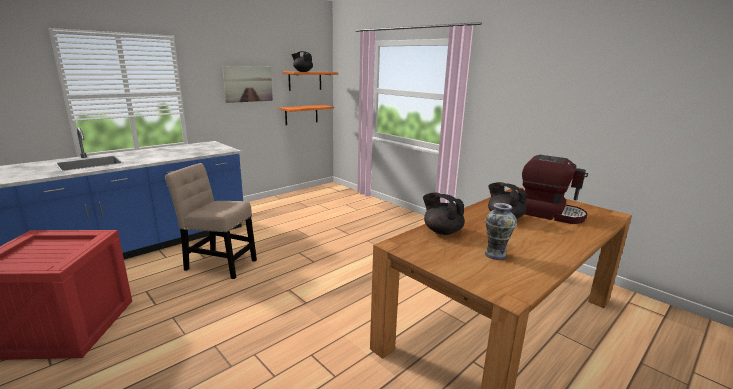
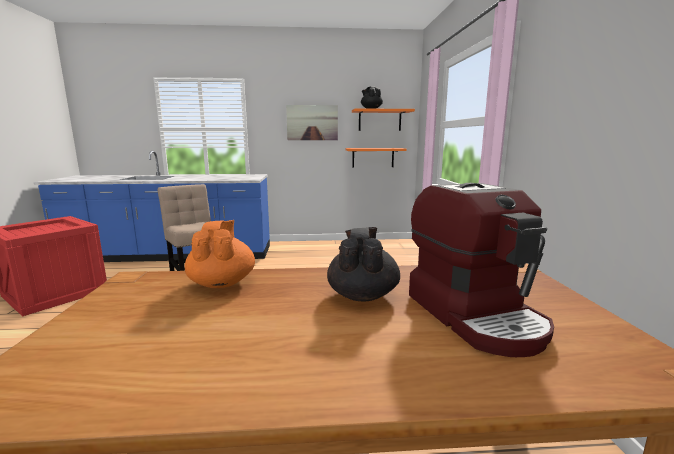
camera: 40 degrees right, 5 degrees down
(442, 231) = (222, 283): black teapot -> orange teapot
(495, 254) = (179, 336): vase -> none

